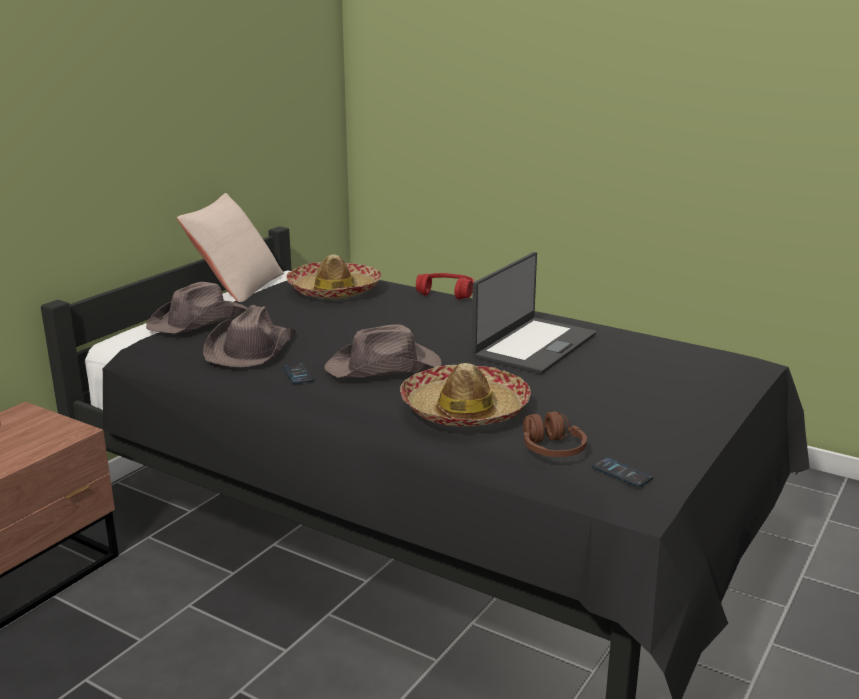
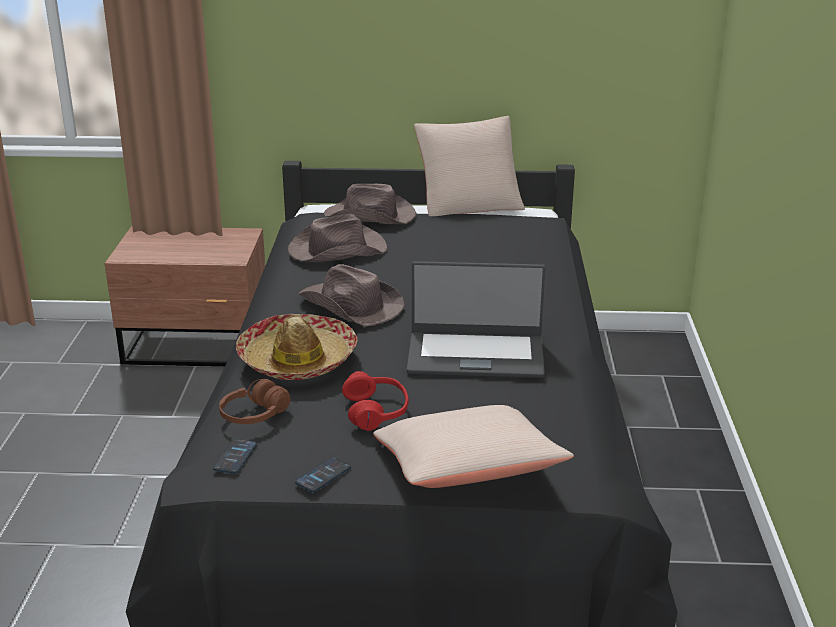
camera: 60 degrees right, 5 degrees up
(298, 374) = (306, 280): phone -> phone (323, 475)
(334, 291) = (501, 238): hat -> none
(446, 293) = (566, 283): red headphones -> red headphones (376, 411)
(712, 390) = (467, 471): none -> beige pillow

